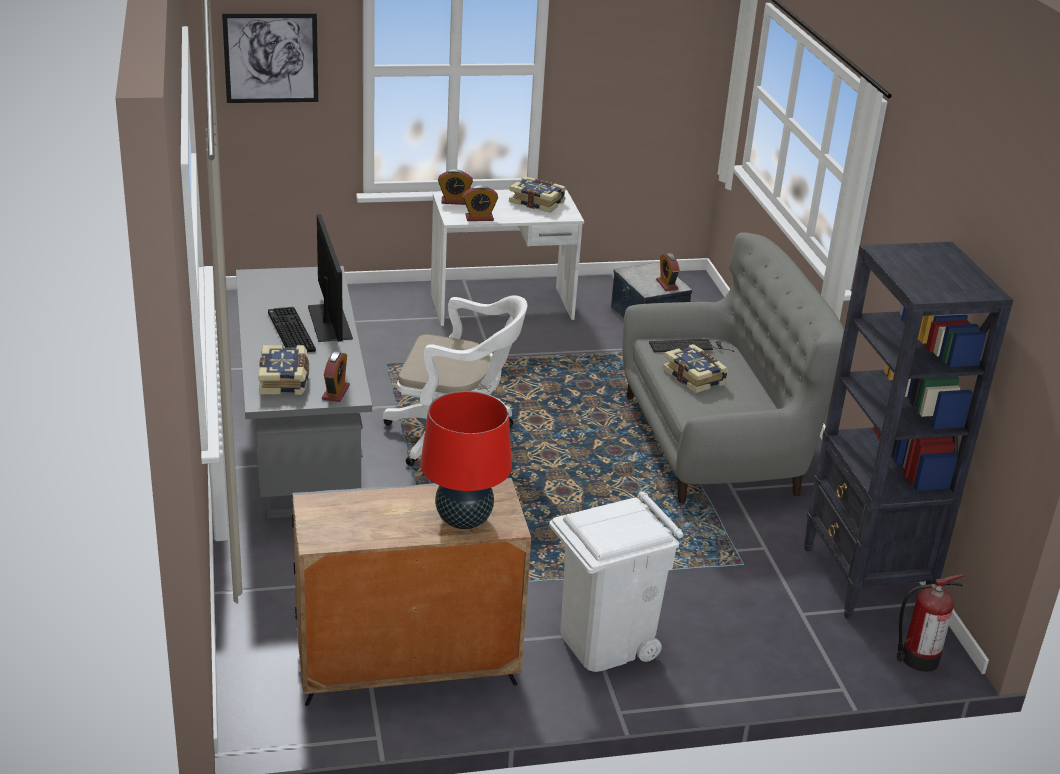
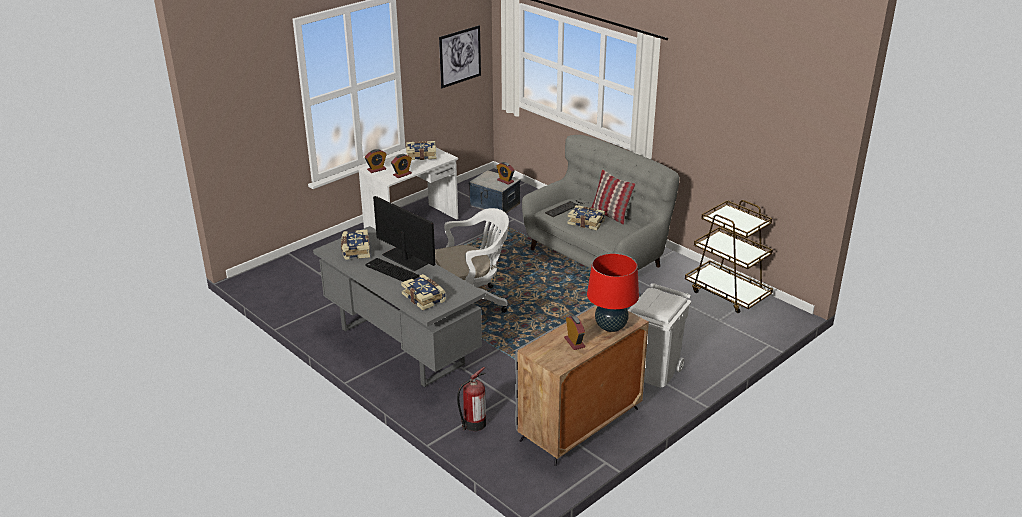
camera: 30 degrees left, 0 degrees up
(271, 58) = (250, 111): picture -> picture (460, 56)
(283, 289) = (355, 250): none -> book
(336, 392) = (459, 293): alarm clock -> alarm clock (574, 342)
(748, 380) = (610, 215): none -> pillow
(865, 579) = (727, 293): black bookcase -> brown cart
(917, 659) = (782, 319): fire extinguisher -> fire extinguisher (473, 424)

